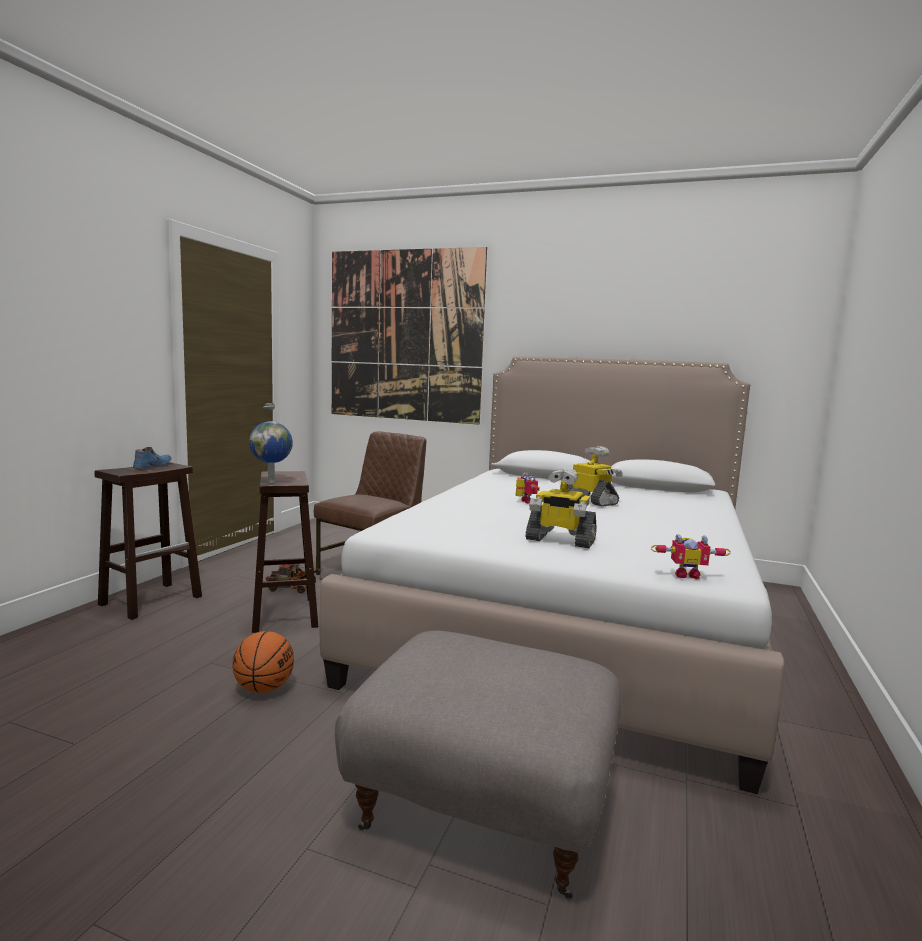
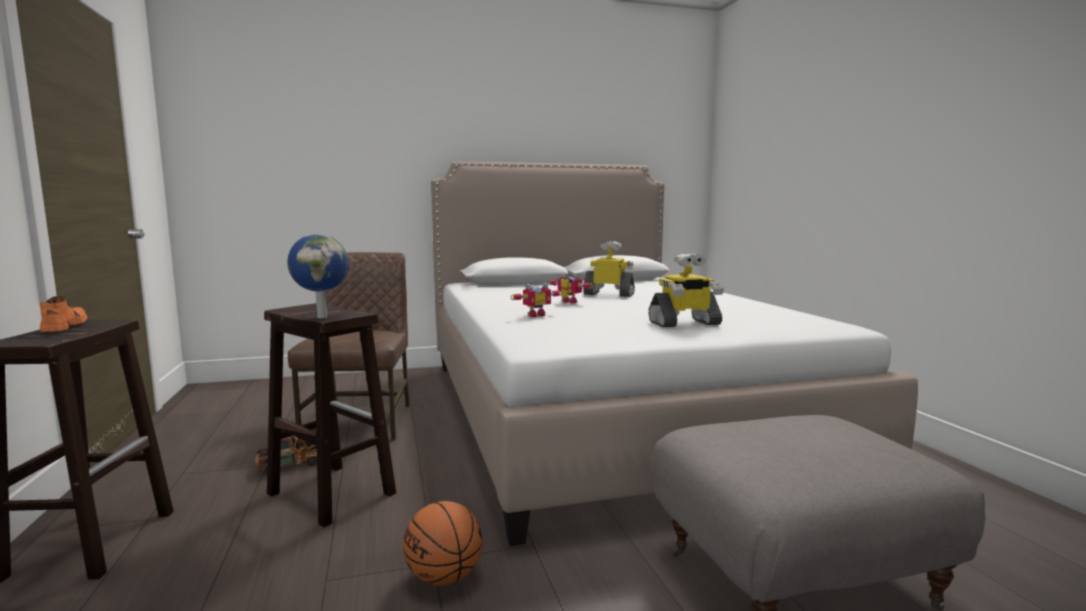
camera: 35 degrees left, 0 degrees up
(152, 465) = (63, 326): blue shoe -> orange shoe
(404, 336) = (307, 139): picture -> none
(686, 574) = (817, 328): toy robot -> toy robot (535, 315)

